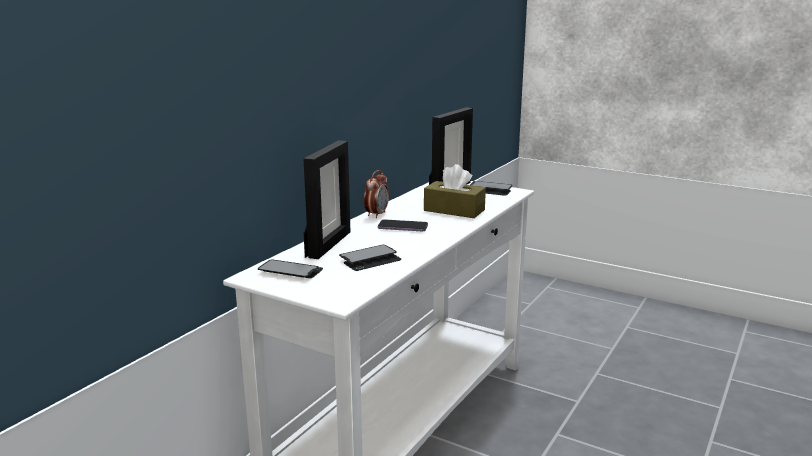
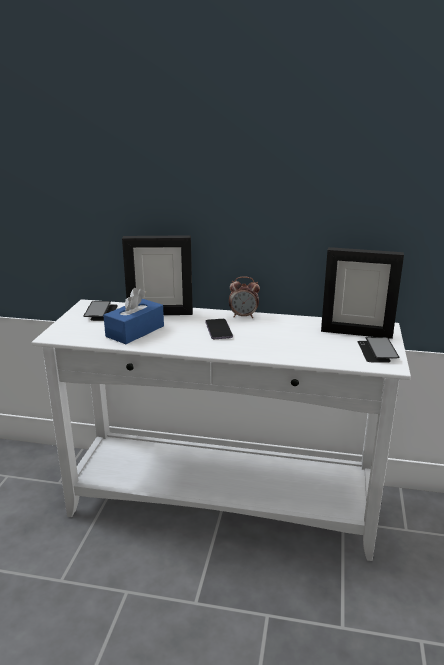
camera: 70 degrees right, 5 degrees up
(370, 259) = (135, 331): phone -> blue tissue box
(454, 210) = (286, 343): brown tissue box -> none

